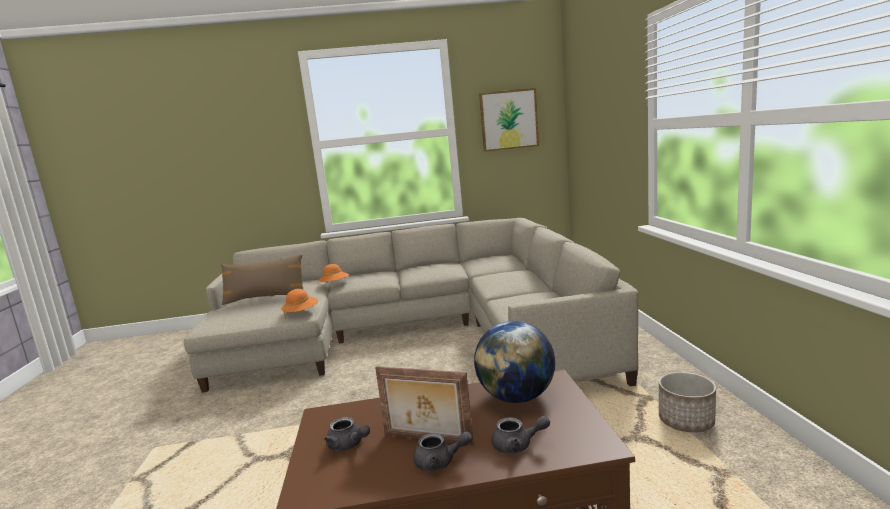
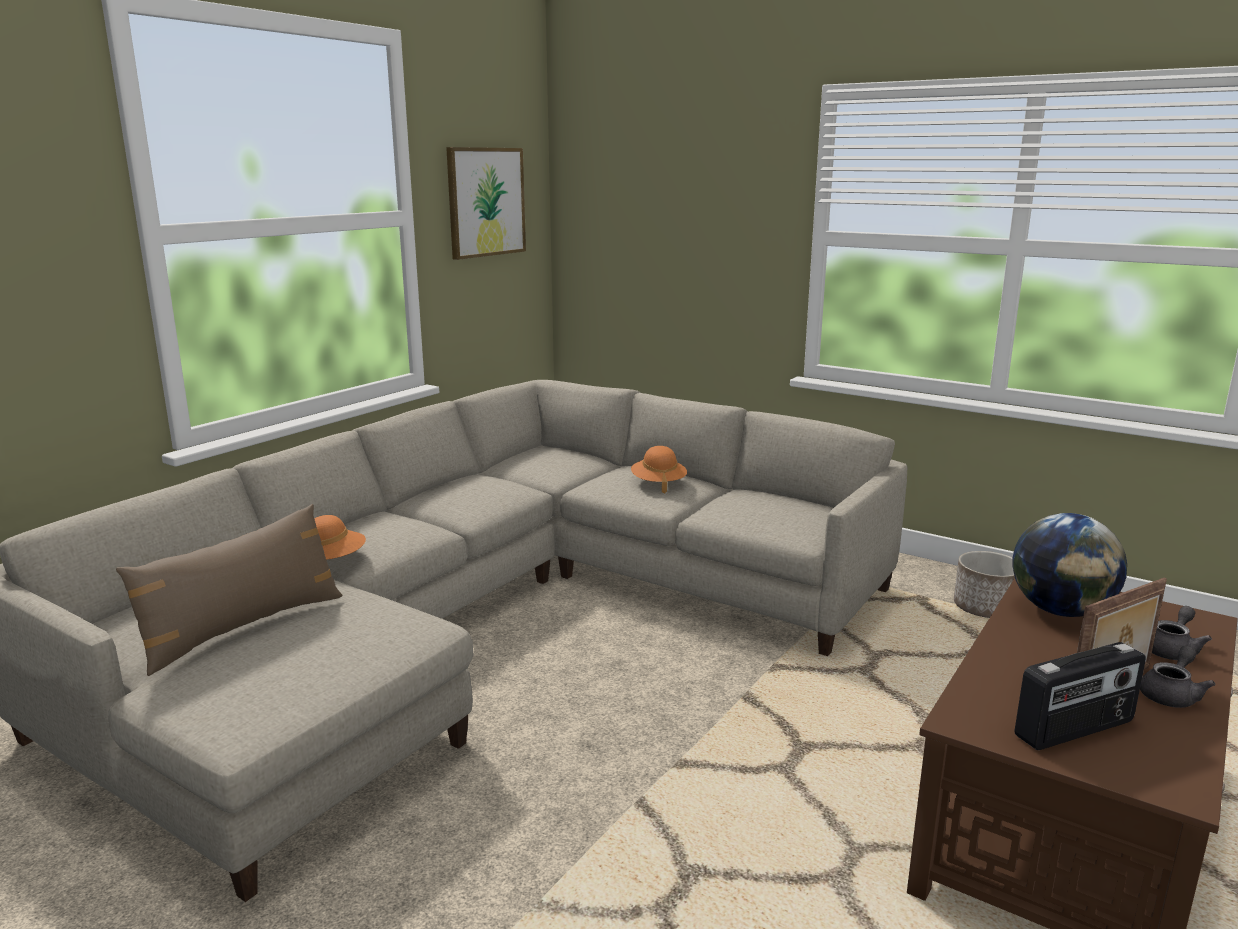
camera: 50 degrees left, 5 degrees up
(301, 313) = (415, 628): orange hat -> orange hat (658, 483)
(348, 445) = (1075, 730): grey teapot -> radio

